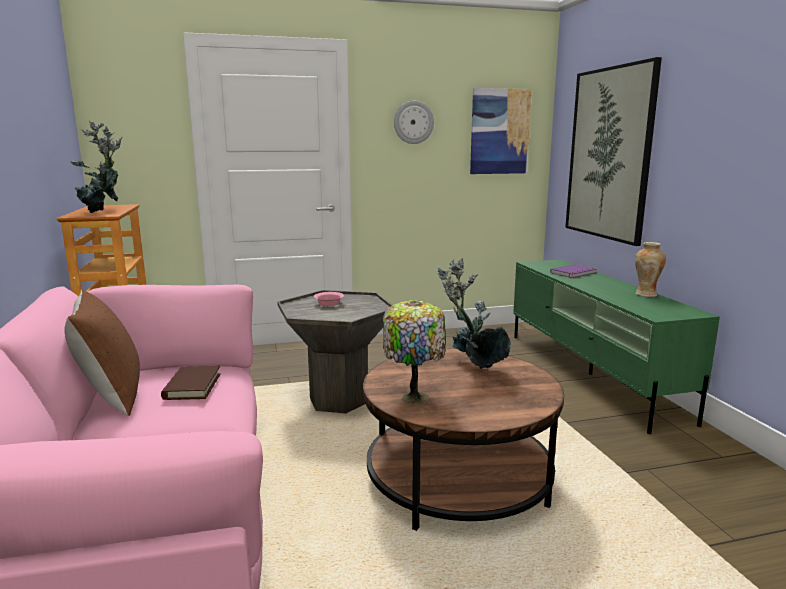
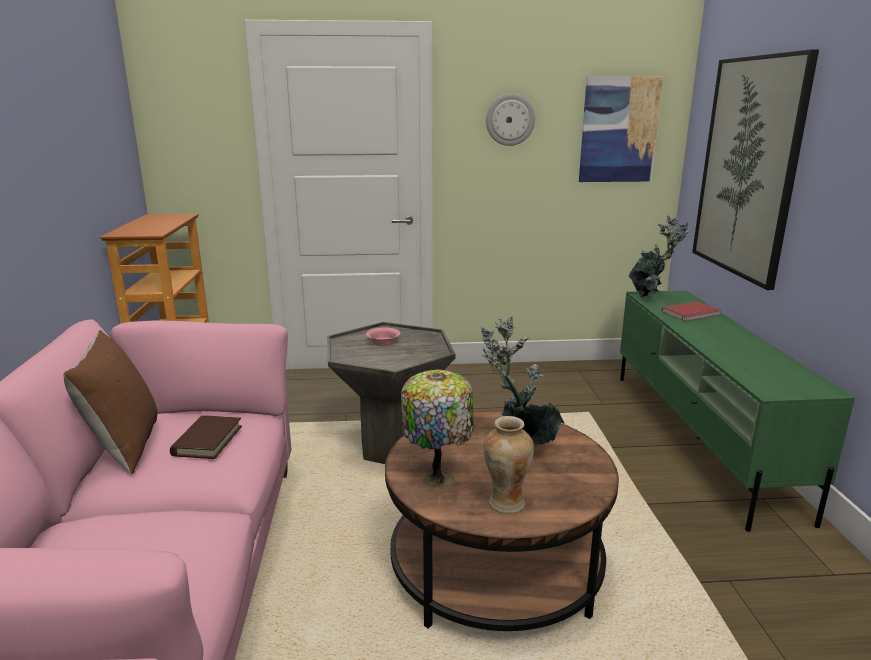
camera: 10 degrees right, 5 degrees up
(103, 212) = (151, 228): potted plant -> potted plant (650, 297)
(574, 273) = (692, 314): purple book -> red book
(645, 294) = (770, 355): vase -> vase (505, 504)

